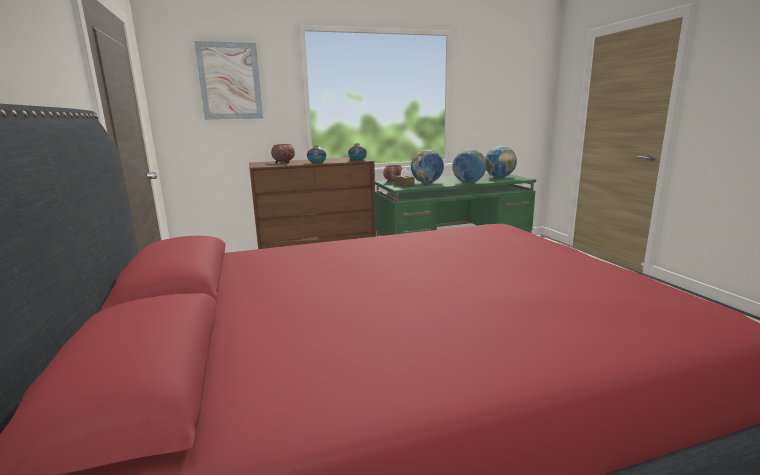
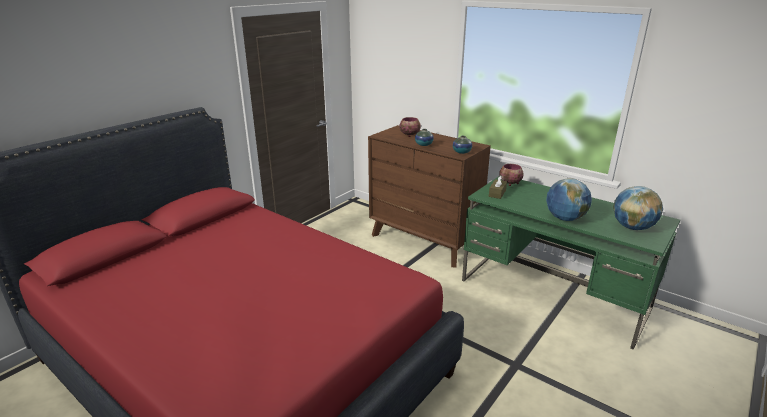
camera: 55 degrees right, 10 degrees up
(230, 81) = (401, 50): picture -> none
(427, 182) = (529, 199): globe -> none

